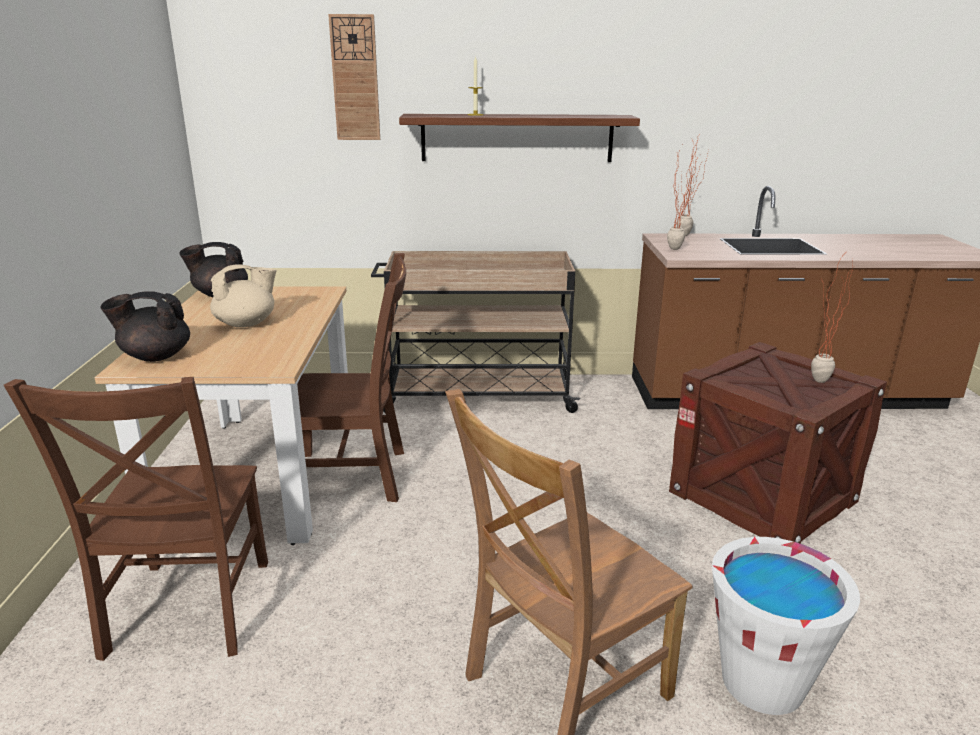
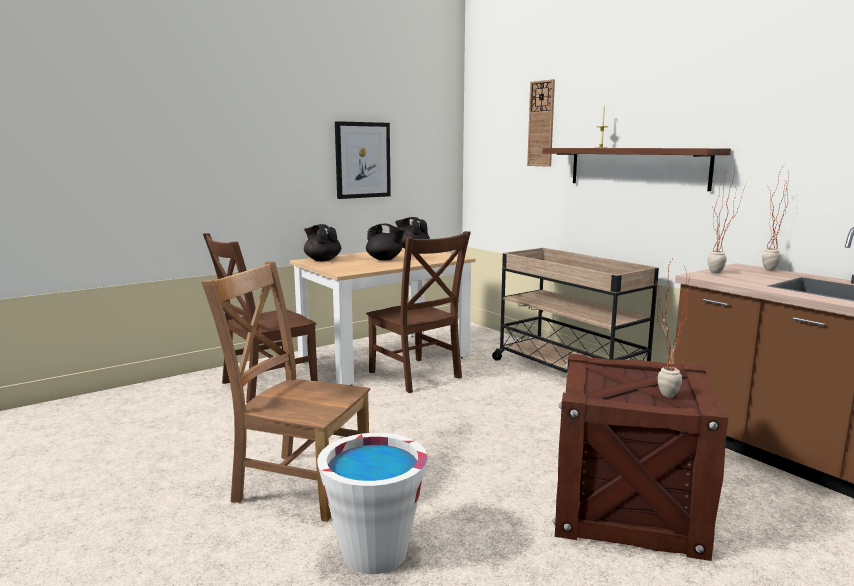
camera: 55 degrees right, 10 degrees down
(99, 154) = (362, 160): none -> picture
(247, 324) = (385, 259): beige teapot -> black teapot

